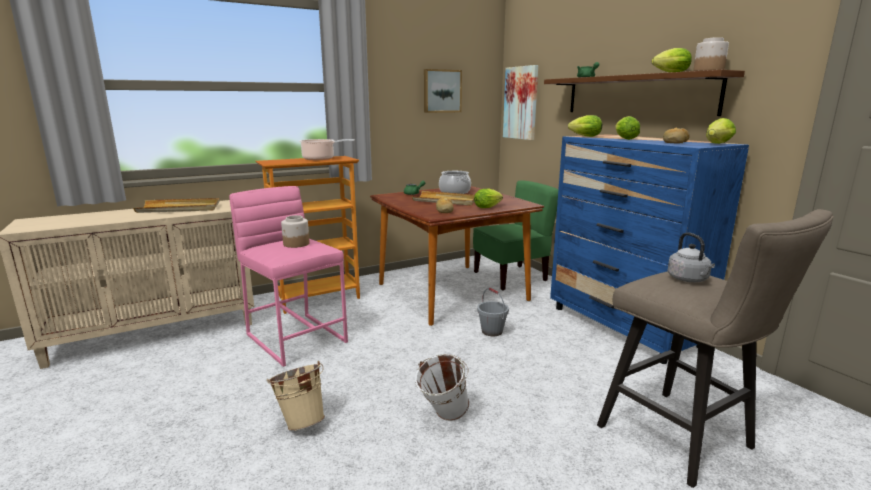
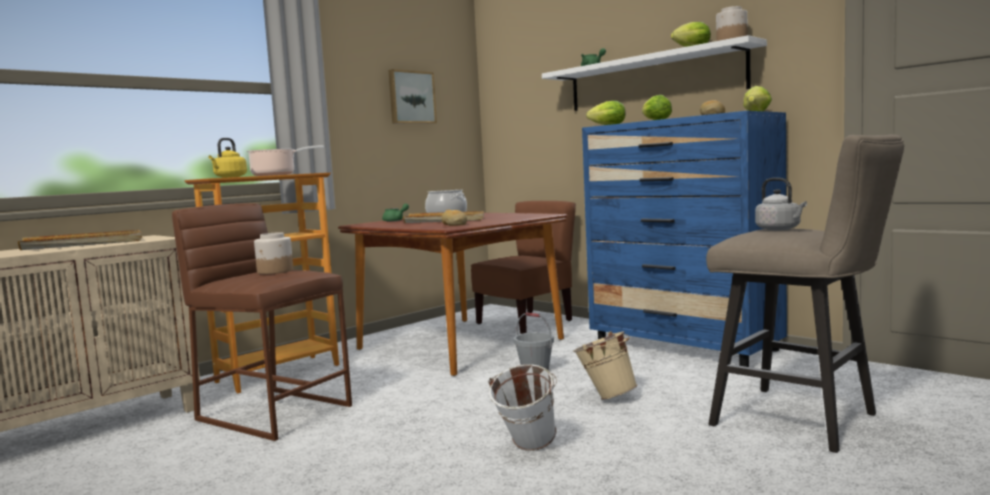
camera: 15 degrees left, 10 degrees down
(284, 161) = (229, 177): none -> yellow kettle
(297, 337) = (274, 412): pink stool -> brown stool
(301, 421) = (340, 484): beige bucket -> beige bucket (606, 397)
(488, 207) = (505, 219): lettuce -> none
(511, 277) = (525, 323): green chair -> brown chair
(521, 103) = (507, 110): picture -> none
(636, 95) = (653, 80): brown shelf -> white shelf

